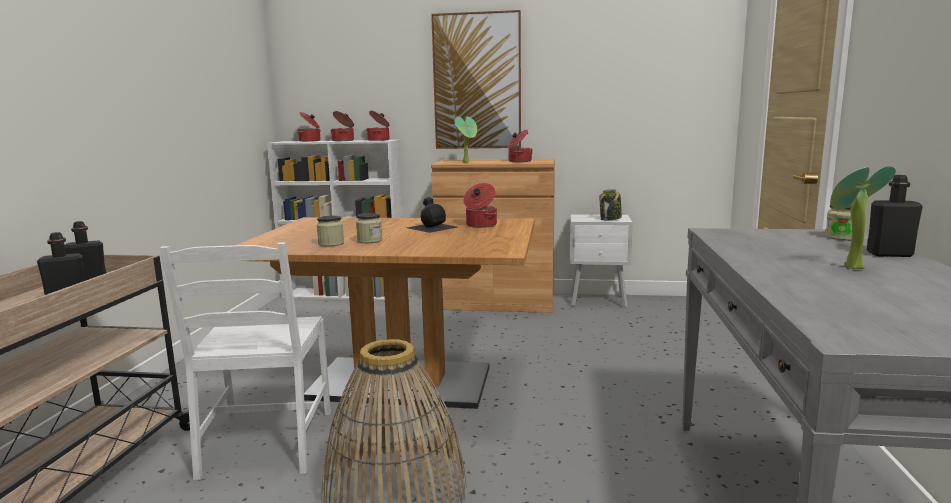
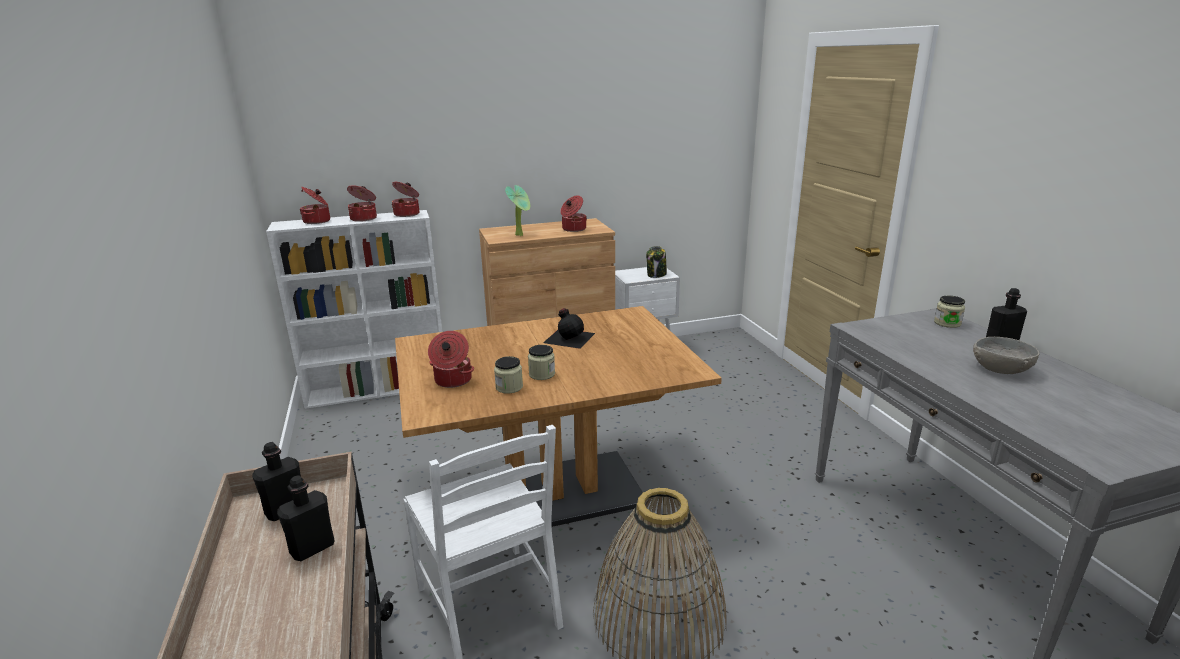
camera: 25 degrees left, 10 degrees up
(477, 82) = (511, 140): picture -> none
(480, 225) = (611, 327): cooking pot -> cooking pot (452, 381)
(849, 267) = (1000, 368): potted plant -> grey bowl

